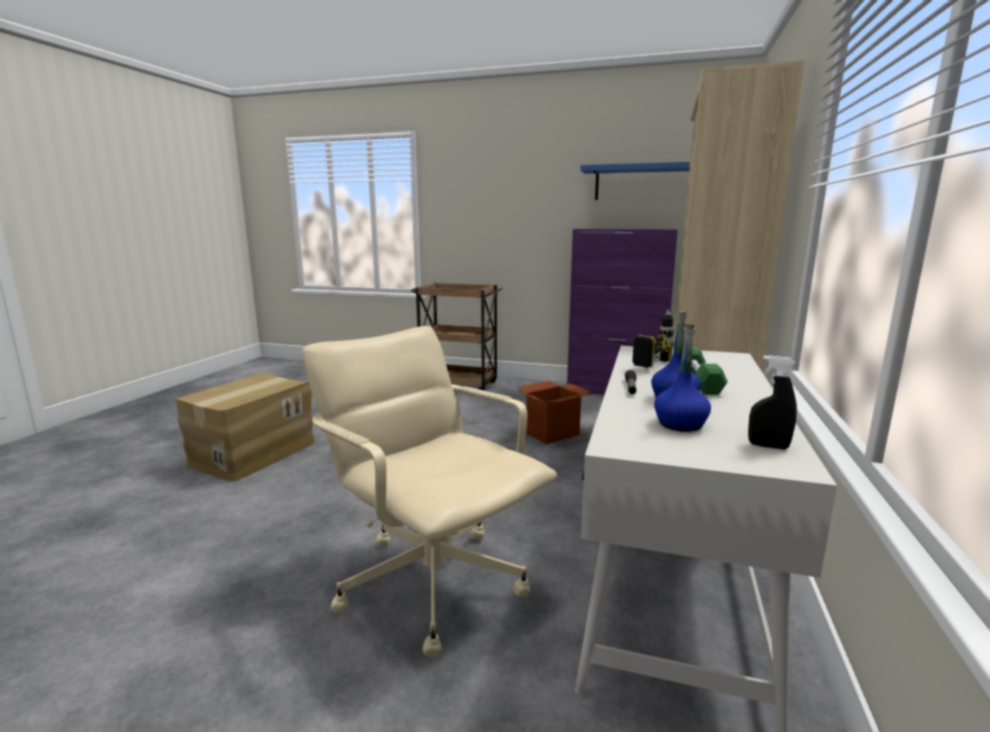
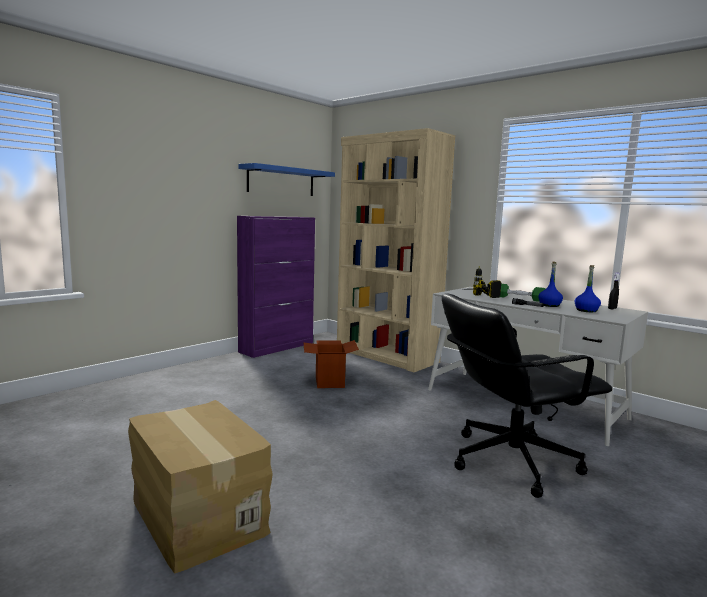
camera: 65 degrees left, 5 degrees down
(432, 581) = (510, 460): beige office chair -> black office chair
(459, 385) = (164, 383): brown cart -> none

